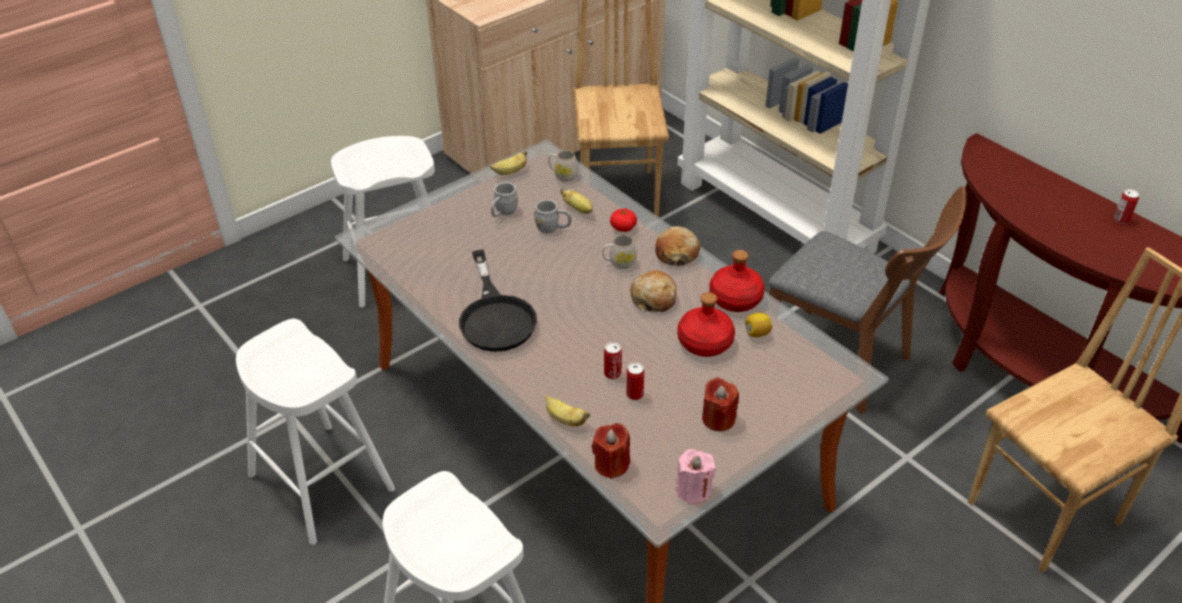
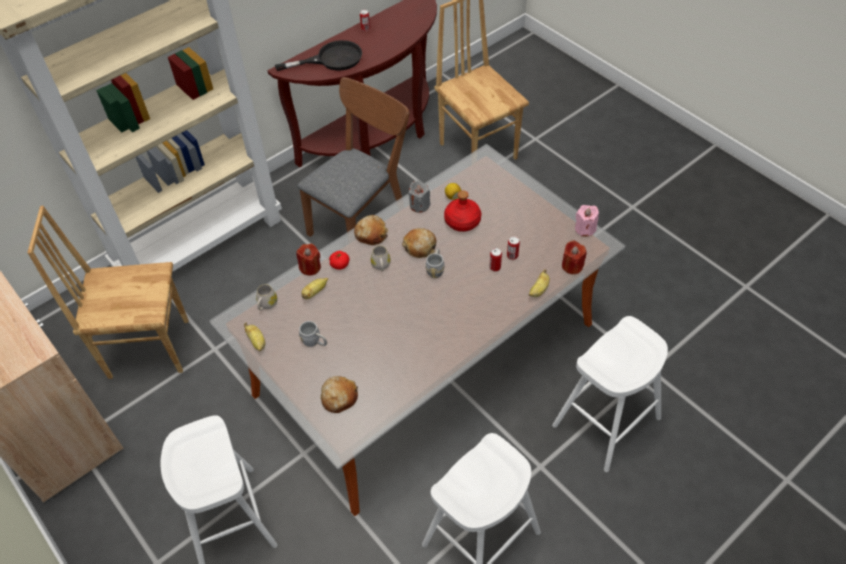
camera: 90 degrees left, 10 degrees up
(422, 233) = (339, 397): none -> bread
(495, 316) = (441, 336): black frying pan -> black frying pan (331, 59)
(553, 228) = (338, 308): grey mug -> grey mug (436, 269)
(718, 419) = (528, 217): red candle -> red candle (310, 267)
(735, 298) = (419, 205): red bottle -> grey candle

